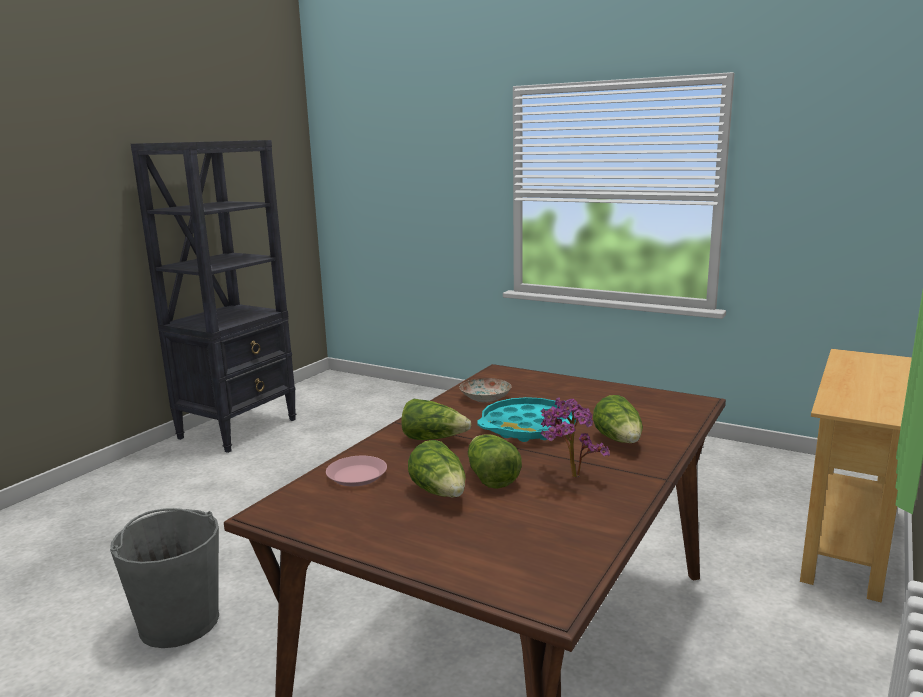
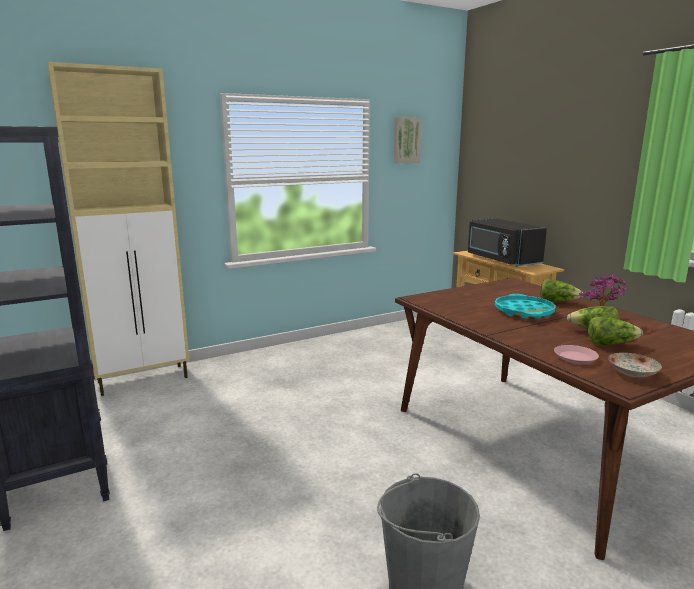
camera: 60 degrees left, 0 degrees up
(409, 392) = (144, 379): none -> beige cabinet
(434, 439) = (525, 332): lettuce -> none
(486, 398) = (465, 310): plate -> plate (631, 372)
(810, 137) = (406, 140): none -> picture
(858, 380) = (501, 260): none -> black microwave

